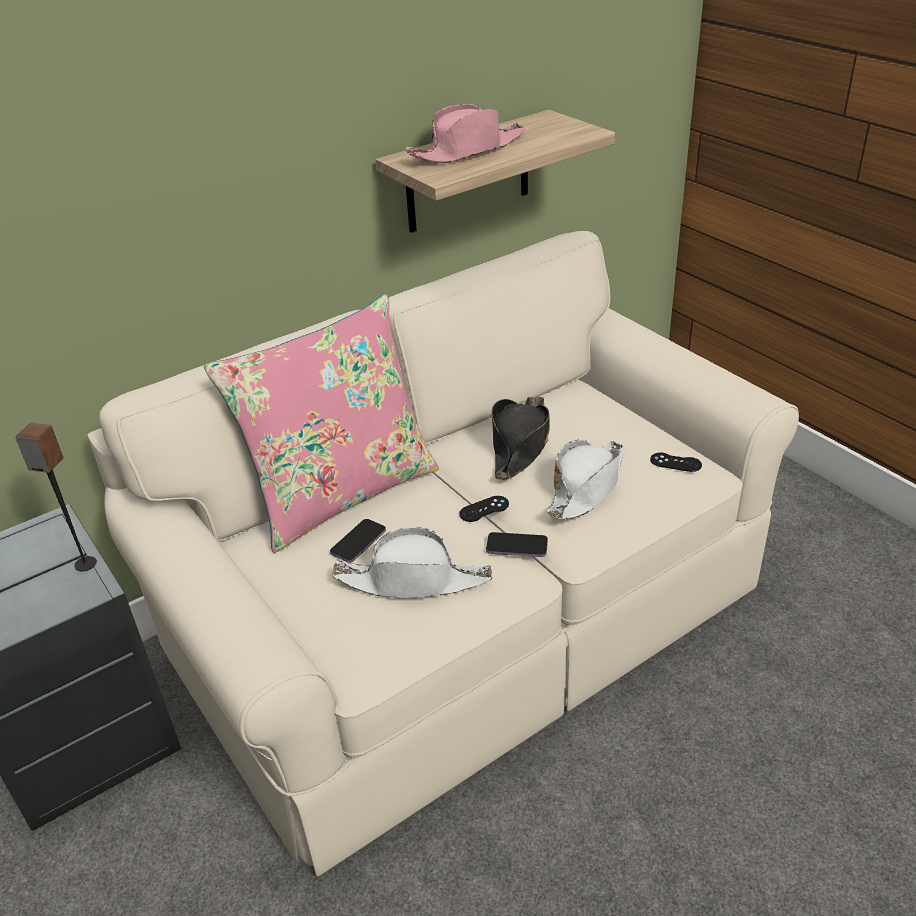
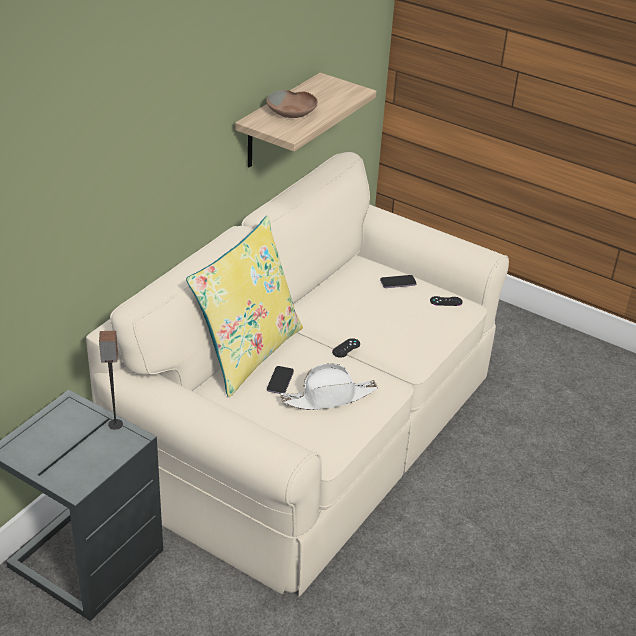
camera: 25 degrees left, 0 degrees up
(342, 493) = (247, 353): pink pillow -> yellow pillow
(467, 150) = (292, 111): pink hat -> brown bowl
(517, 546) = (378, 367): phone -> phone (398, 283)
(520, 445) = (345, 304): black hat -> none
(587, 487) = (401, 324): white hat -> none

